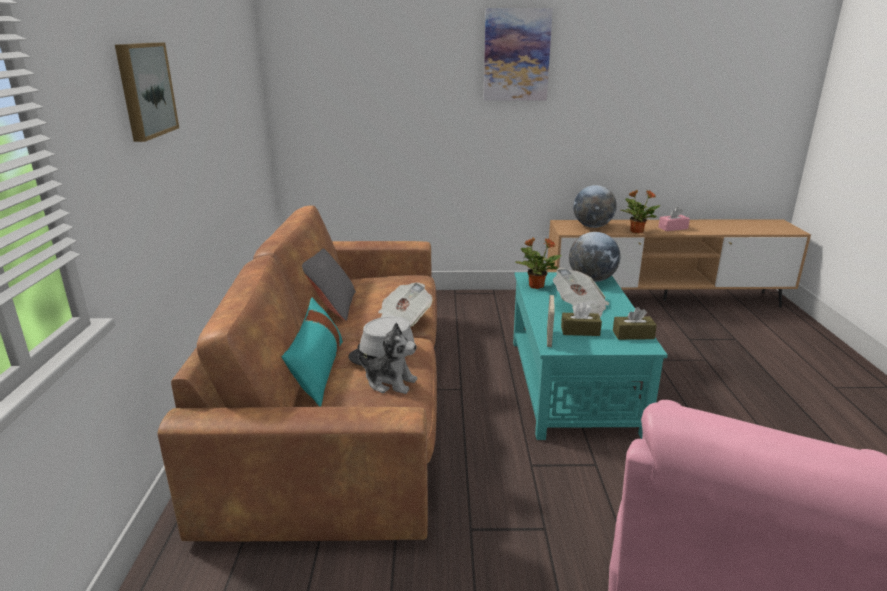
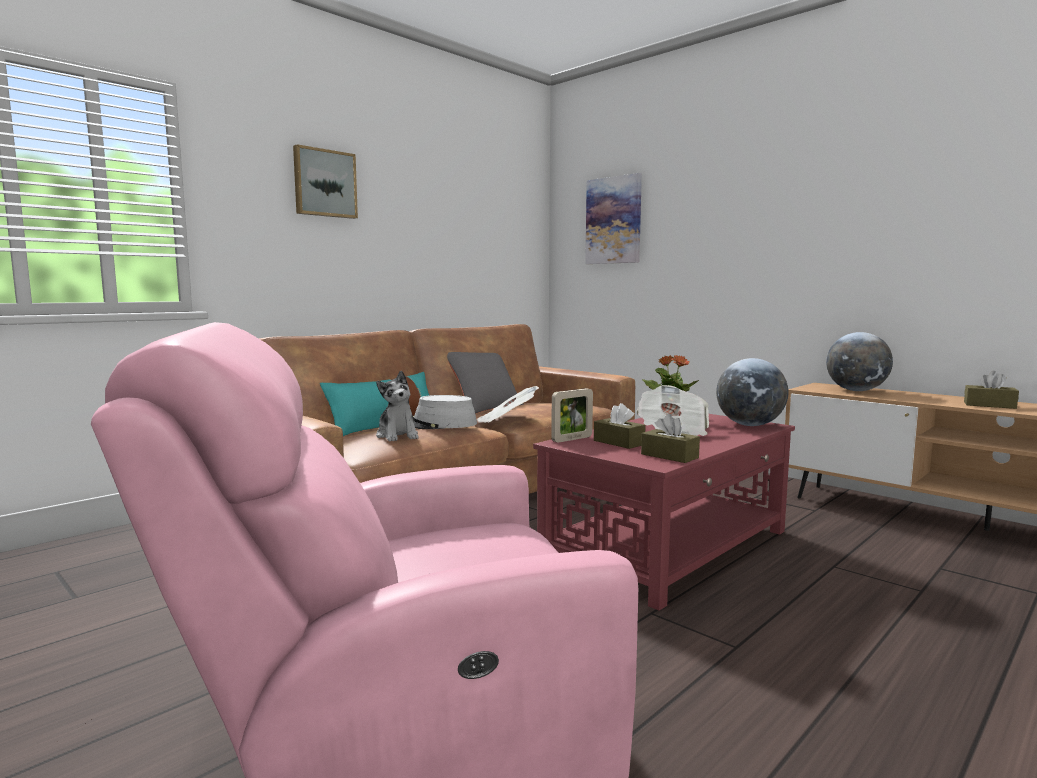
camera: 45 degrees right, 15 degrees down
(516, 55) = (775, 177): picture -> picture (613, 220)
(572, 384) = (669, 546): turquoise coffee table -> red coffee table
(636, 231) = (912, 400): potted plant -> none
(673, 228) = (989, 405): pink tissue box -> brown tissue box

